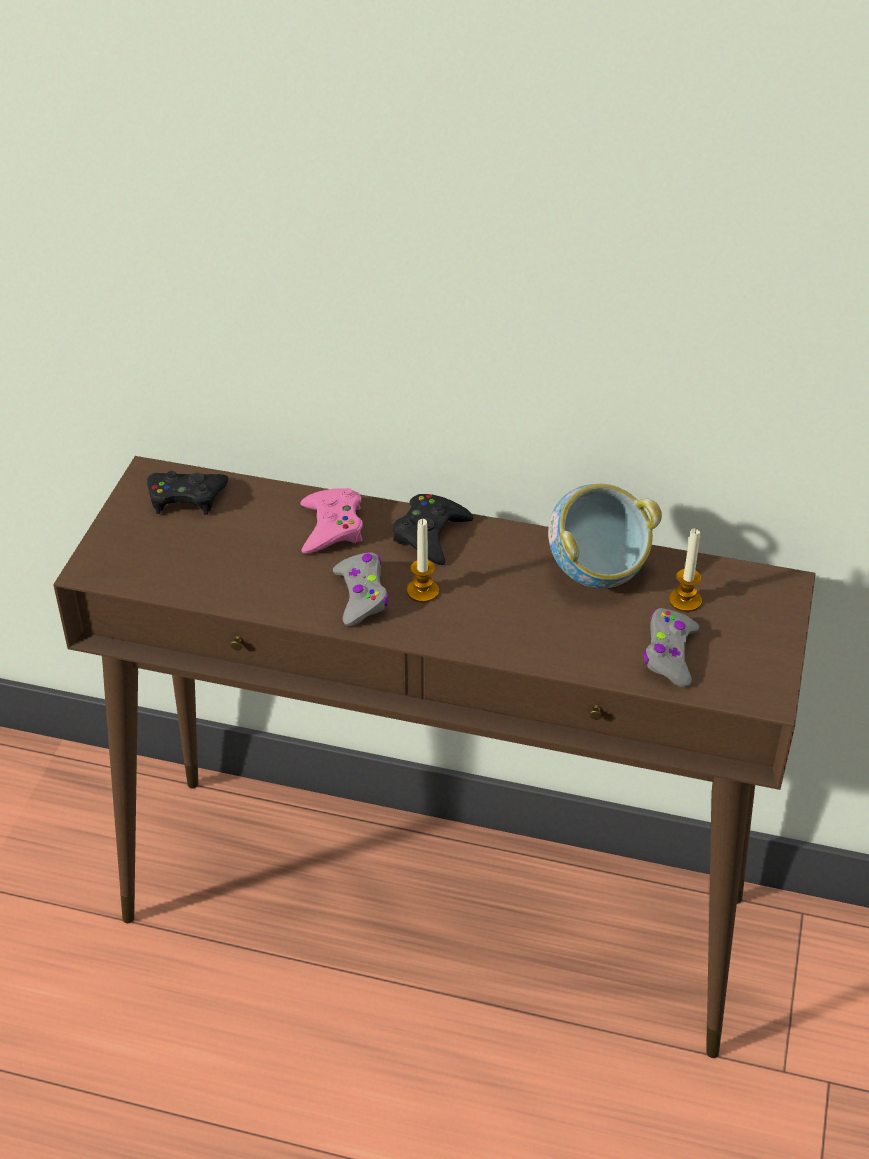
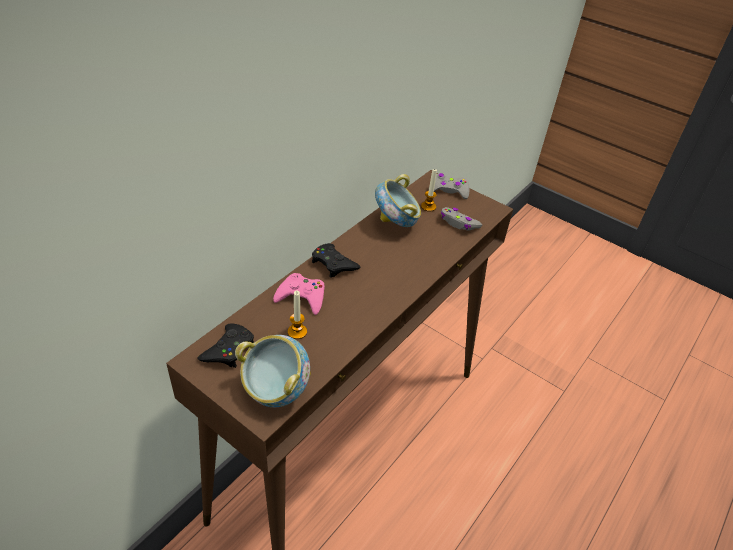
camera: 70 degrees left, 0 degrees up
(138, 564) = (275, 391): none -> bowl
(361, 595) = (363, 304): grey game controller -> grey game controller (449, 190)
(422, 591) = (374, 281): candle -> candle (297, 332)

